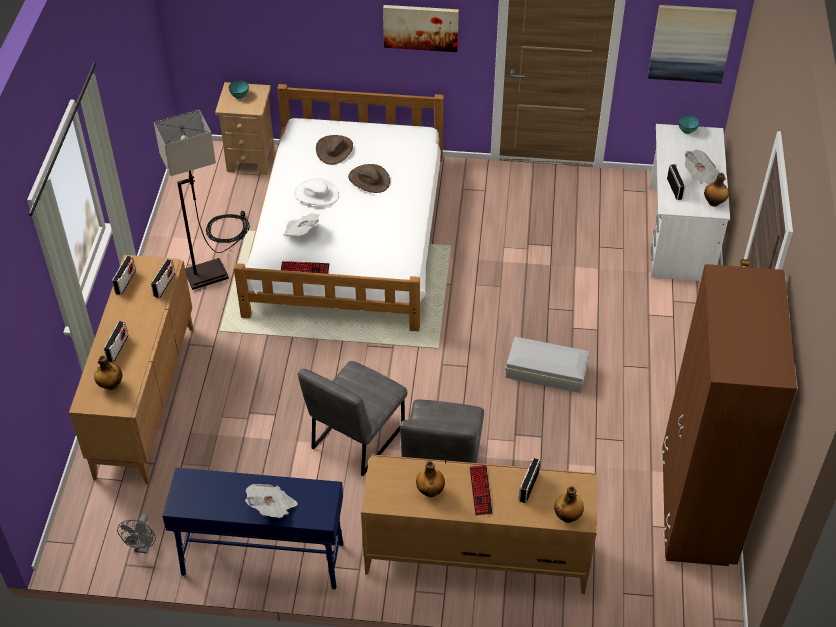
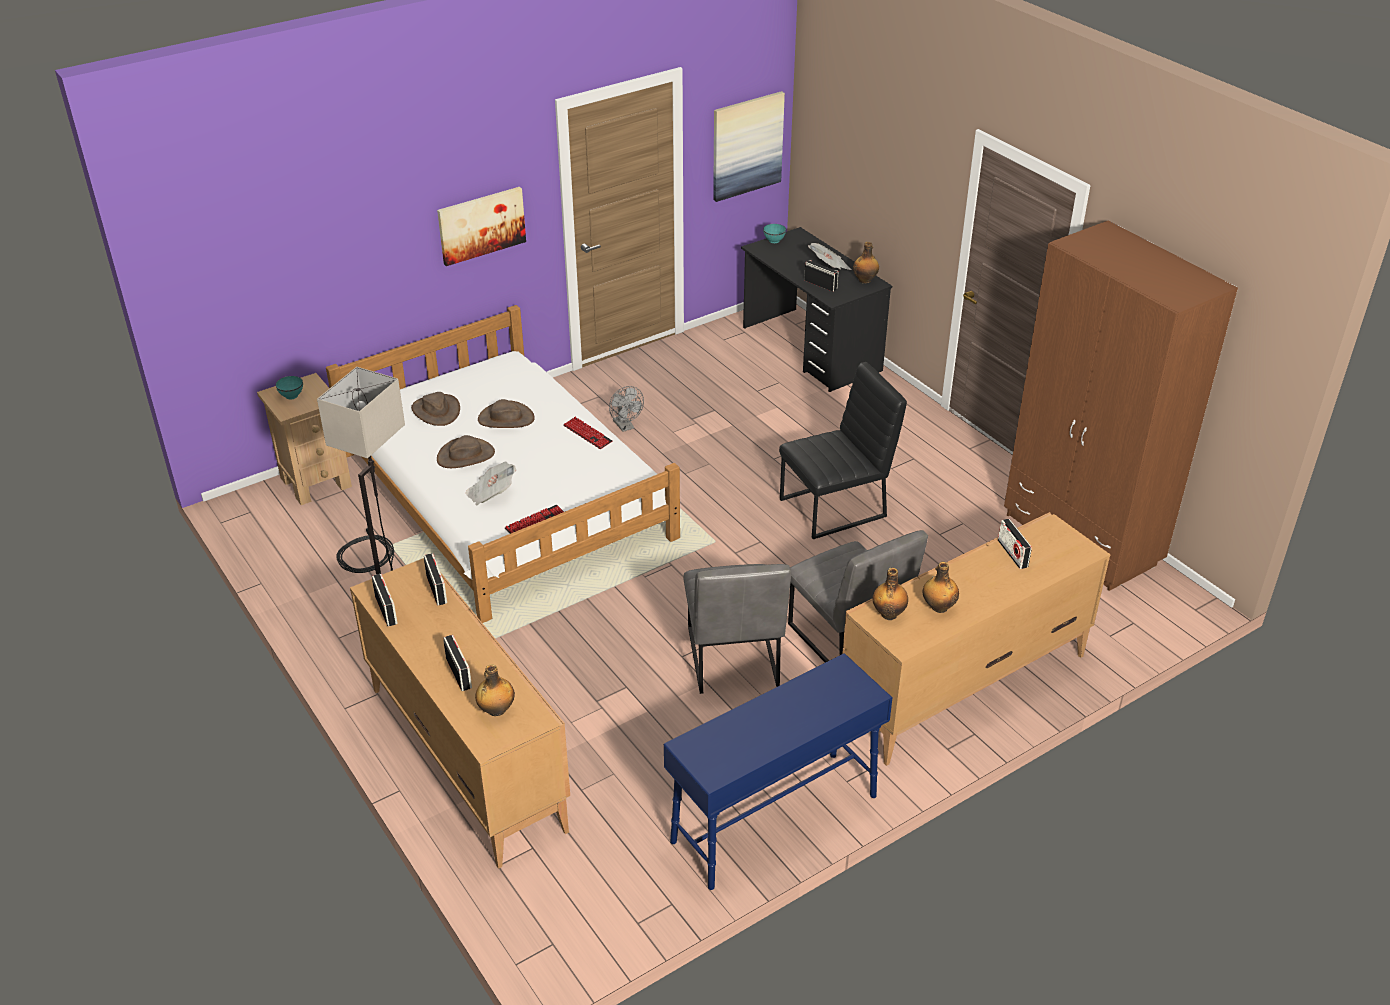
camera: 40 degrees left, 10 degrees down
(143, 547) = (636, 893): grey fan -> grey fan (625, 426)
(272, 507) = (809, 715): newspaper -> none
(316, 194) = (466, 455): white hat -> brown hat
(480, 490) = (979, 580): keyboard -> keyboard (587, 434)
(547, 372) = (836, 507): white storage box -> black chair
(567, 516) = (1073, 556): bottle -> bottle (889, 614)
(679, 233) = (811, 349): white desk -> black desk

